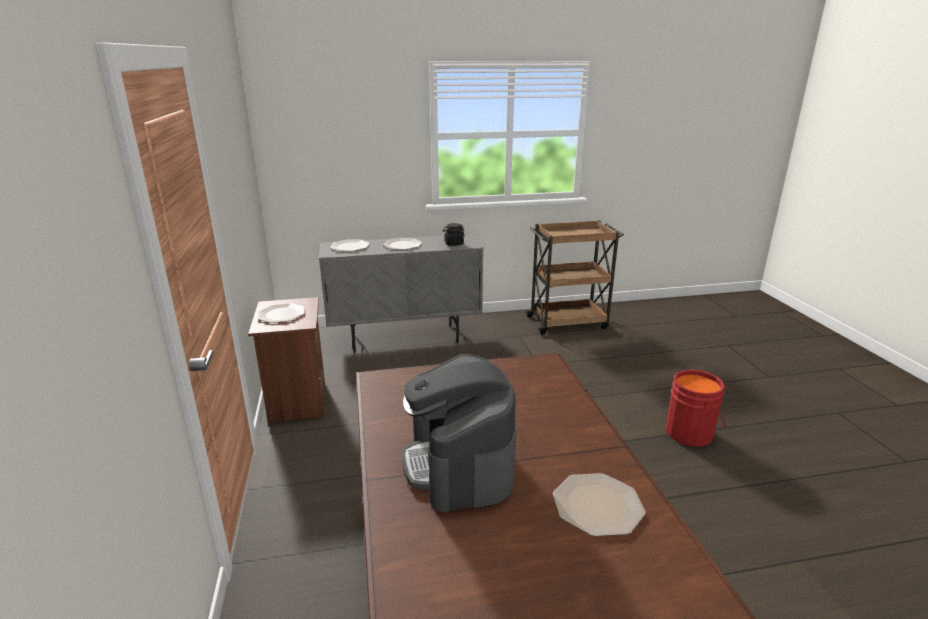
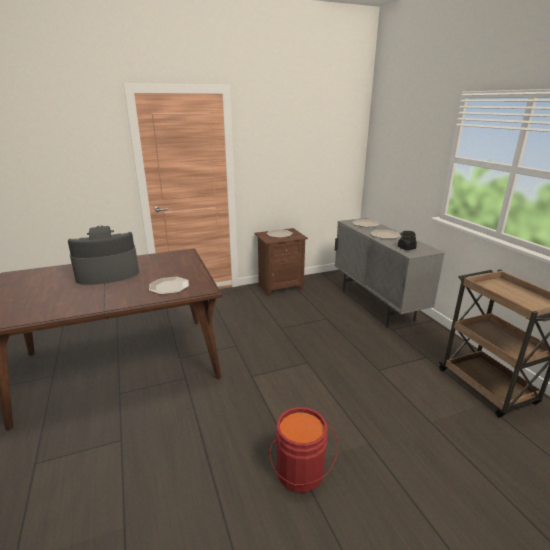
camera: 80 degrees right, 0 degrees up
(598, 506) = (59, 303): plate -> plate (169, 286)

